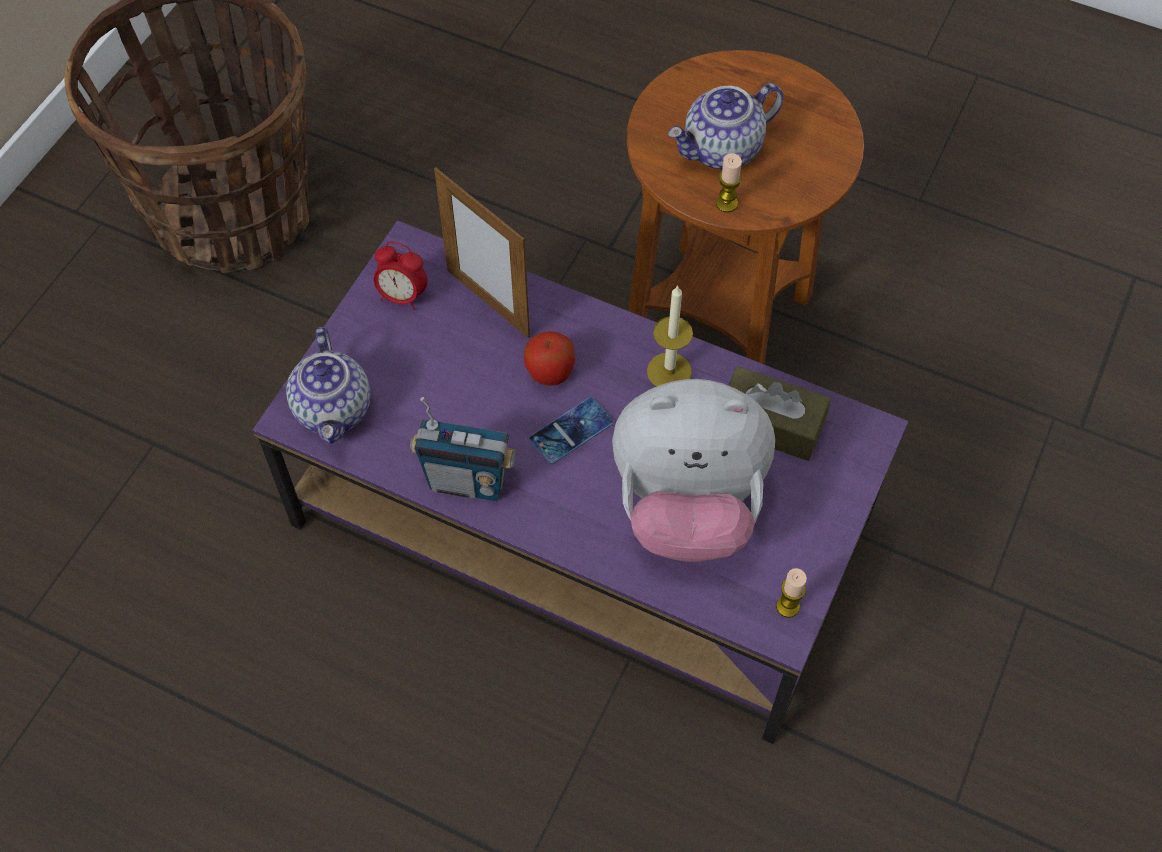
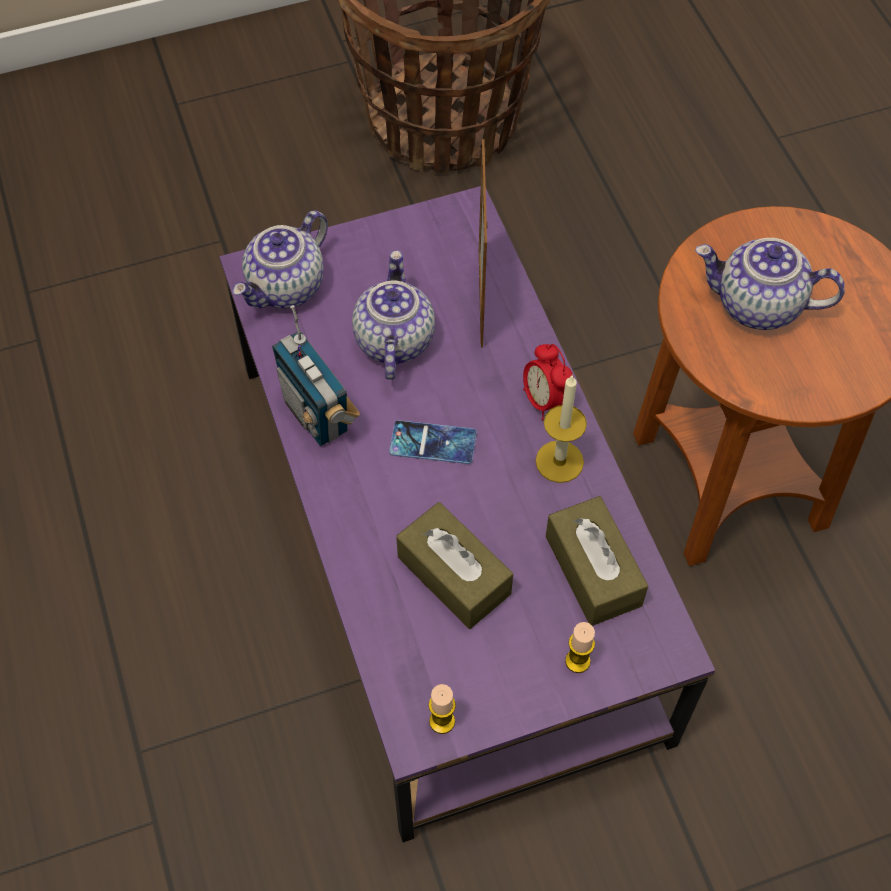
camera: 45 degrees right, 0 degrees up
(402, 296) = (424, 243): alarm clock -> alarm clock (544, 400)
(460, 383) = (393, 339): none -> teapot
(550, 372) = (467, 386): apple -> none
(687, 506) = (454, 575): plush toy -> brown tissue box
(726, 203) = (709, 350): candle -> candle (577, 661)

